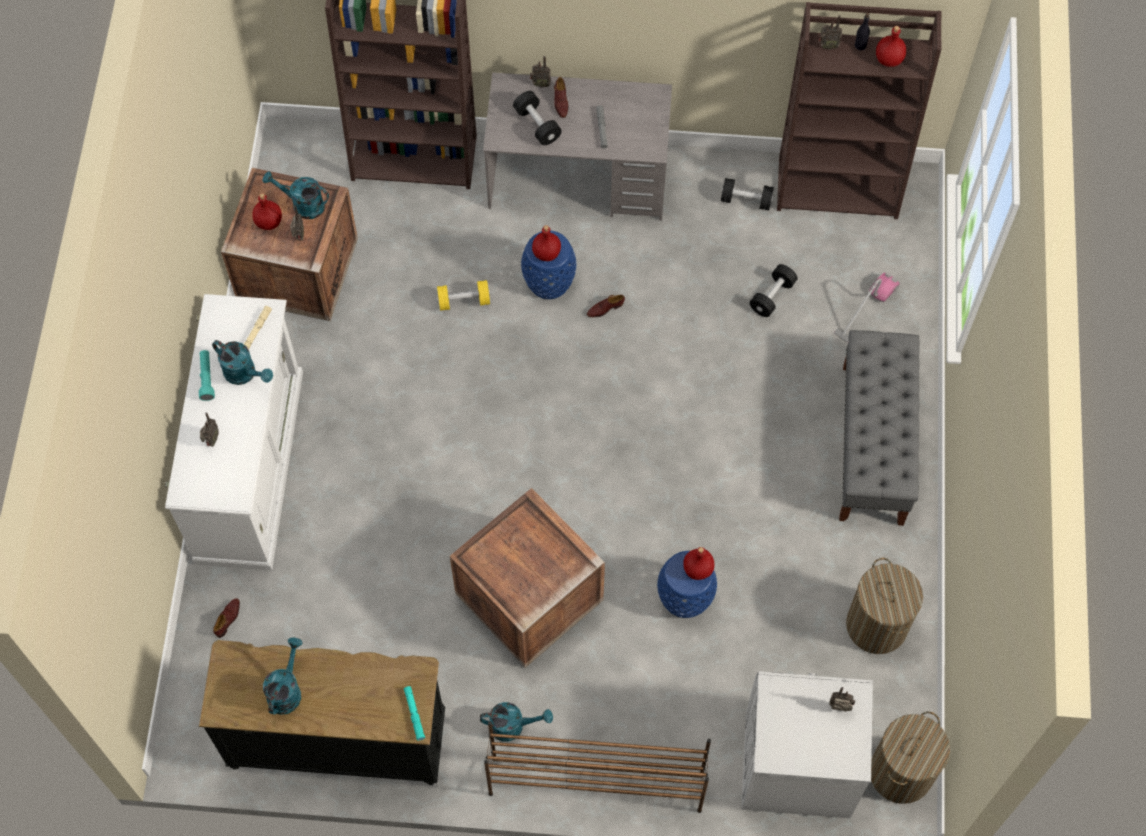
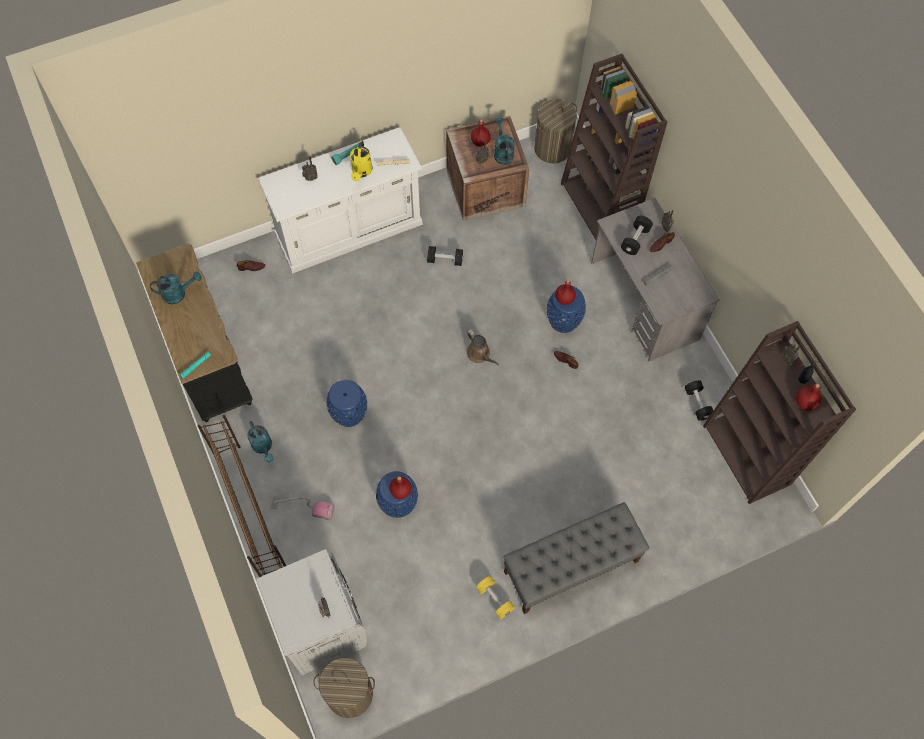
camera: 60 degrees right, 0 degrees up
(244, 374) = (361, 172): turquoise watering can -> yellow watering can
(464, 301) = (520, 281): yellow dumbbell -> yellow dumbbell (494, 599)
(526, 596) = (349, 413): crate -> blue stool
(537, 400) = (479, 354): none -> brown watering can
(772, 296) = (638, 453): black dumbbell -> black dumbbell (445, 260)
(866, 309) = (667, 515): vacuum cleaner -> vacuum cleaner (302, 507)
(877, 625) = (443, 630): laundry basket -> laundry basket (552, 149)

